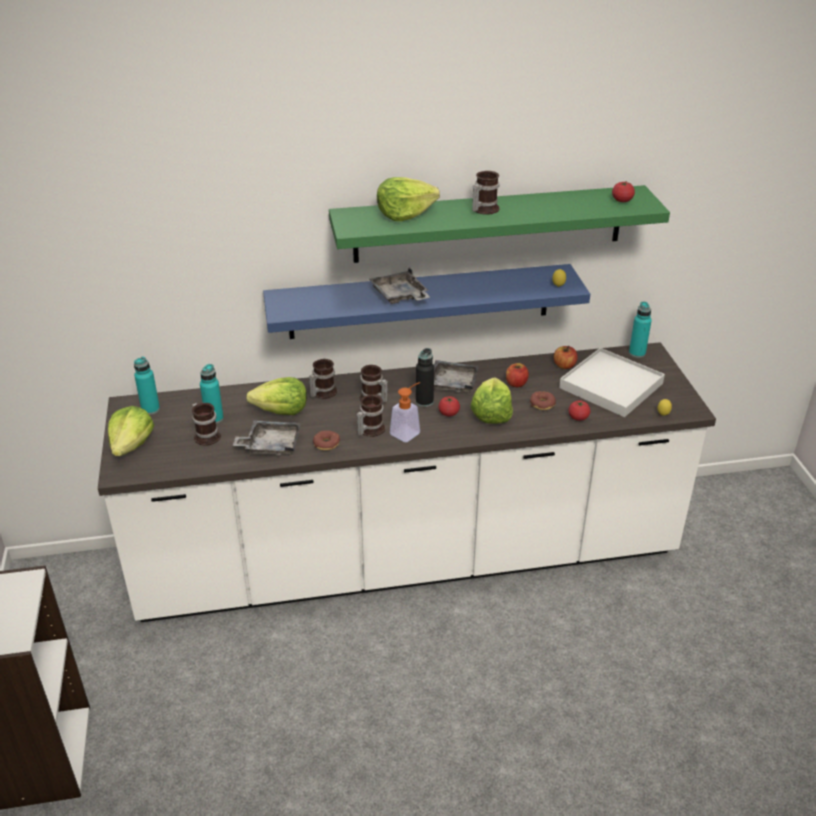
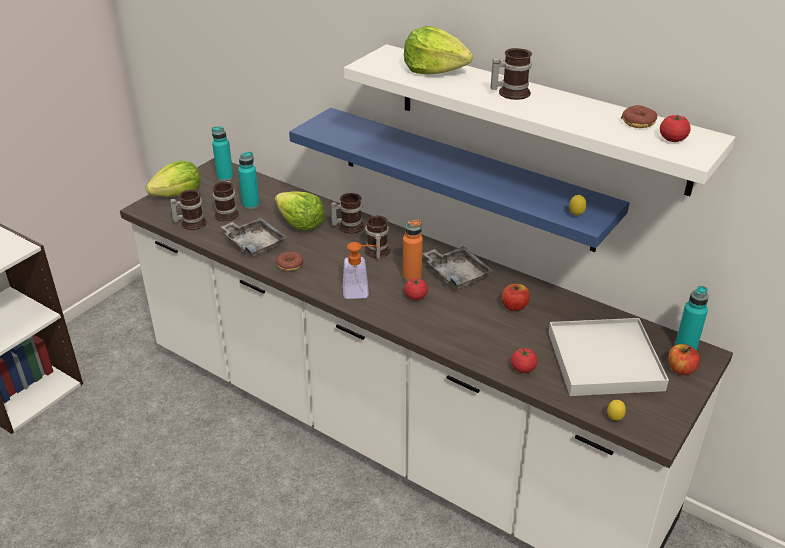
camera: 45 degrees right, 0 degrees up
(369, 429) = (336, 273): mug -> mug (191, 223)
(400, 296) = (419, 157): grey tray -> none
(424, 401) = (412, 276): black bottle -> orange bottle
(489, 224) = (539, 117): green shelf -> white shelf
(491, 413) = (450, 318): lettuce -> none
(542, 404) = (509, 337): donut -> donut (638, 122)
(564, 365) = (587, 317): apple -> apple (680, 369)

